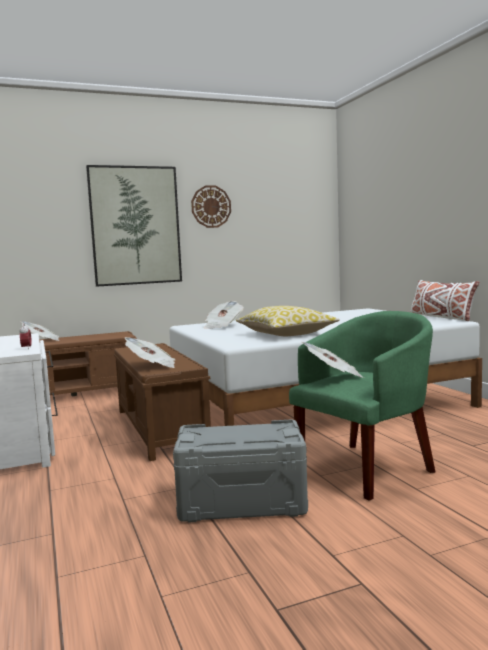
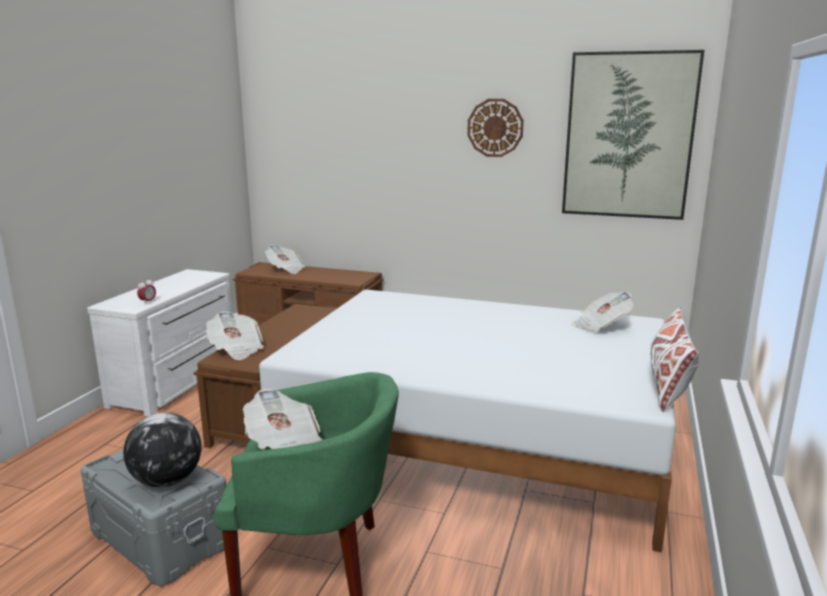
camera: 40 degrees right, 10 degrees up
(135, 225) = (397, 149): picture -> picture (628, 136)
(222, 326) = (393, 307): newspaper -> newspaper (600, 326)
(260, 434) = (166, 481): none -> globe
(286, 334) = (386, 351): pillow -> none

